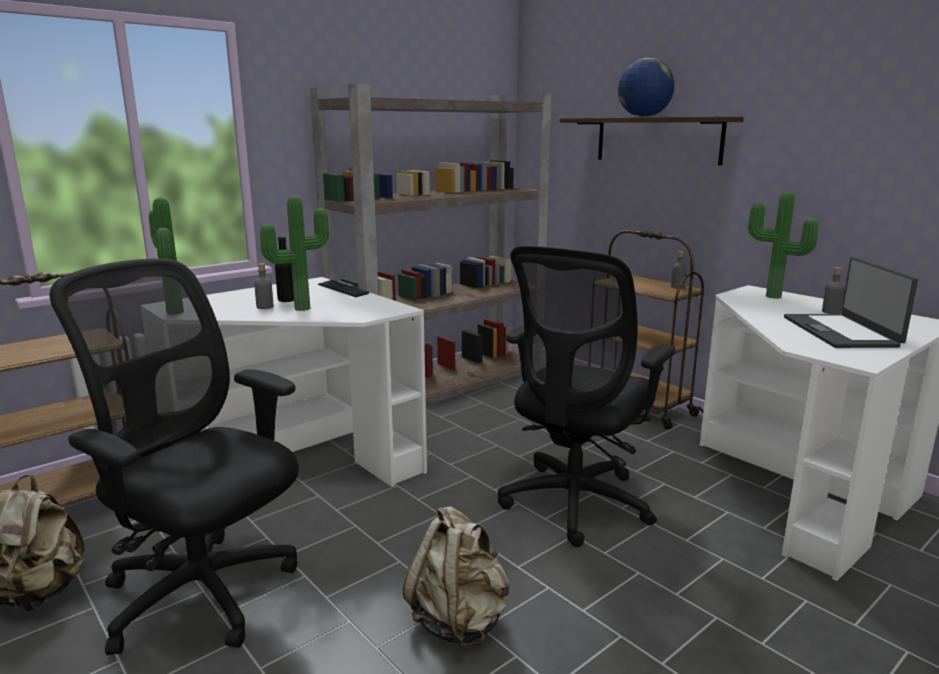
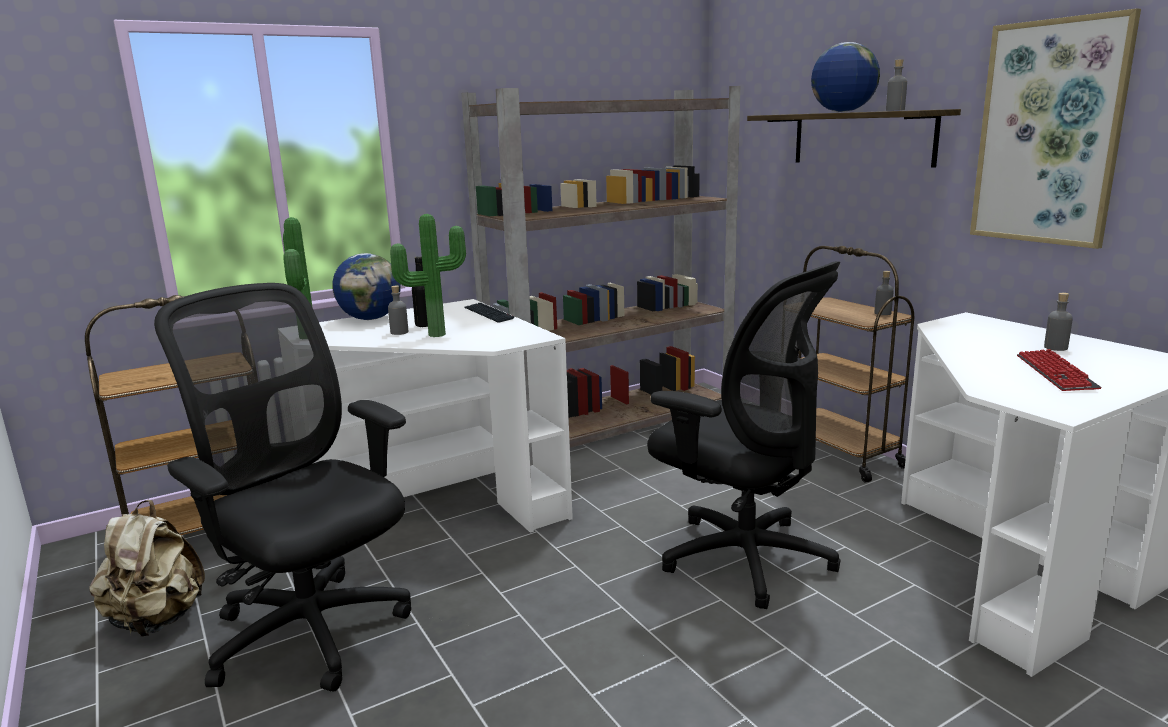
camera: 10 degrees right, 0 degrees up
(231, 295) = (370, 319): none -> globe
(459, 620) = (568, 684): beige backpack -> none
(577, 497) = (735, 556): black office chair -> black office chair turned 90 degrees counterclockwise
(692, 116) = (895, 110): none -> grey bottle
(772, 297) = (989, 328): potted plant -> none
(817, 138) = (1049, 133): none -> picture
(841, 332) = (1055, 373): laptop -> keyboard

